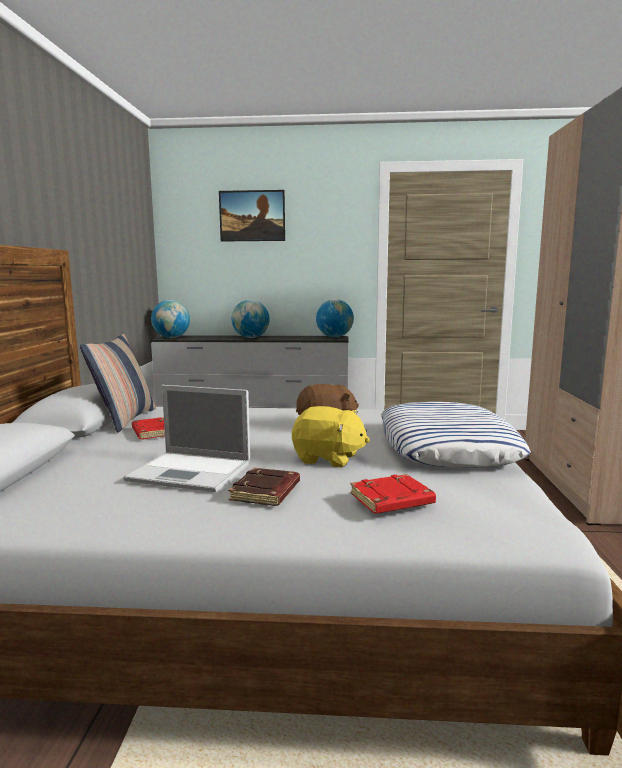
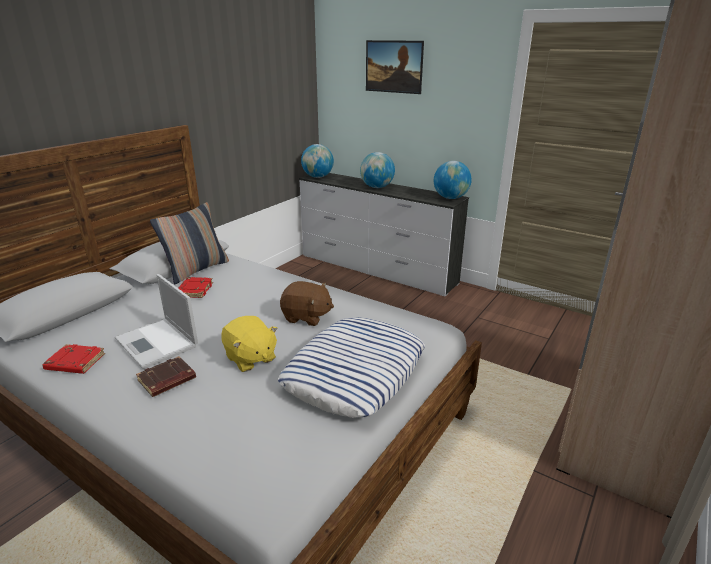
camera: 30 degrees right, 15 degrees up
(391, 500) = (215, 422): red book -> red book (74, 363)

